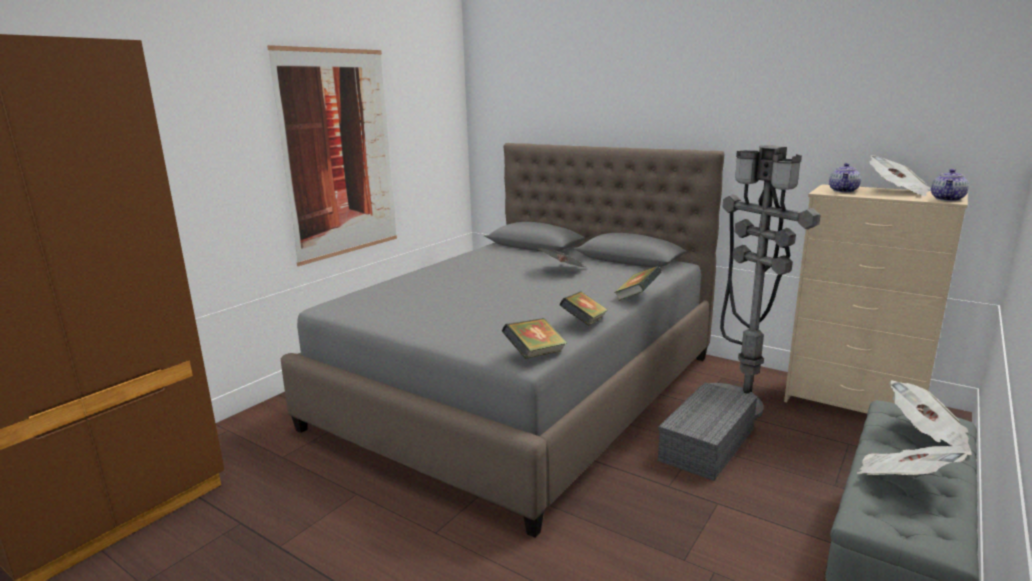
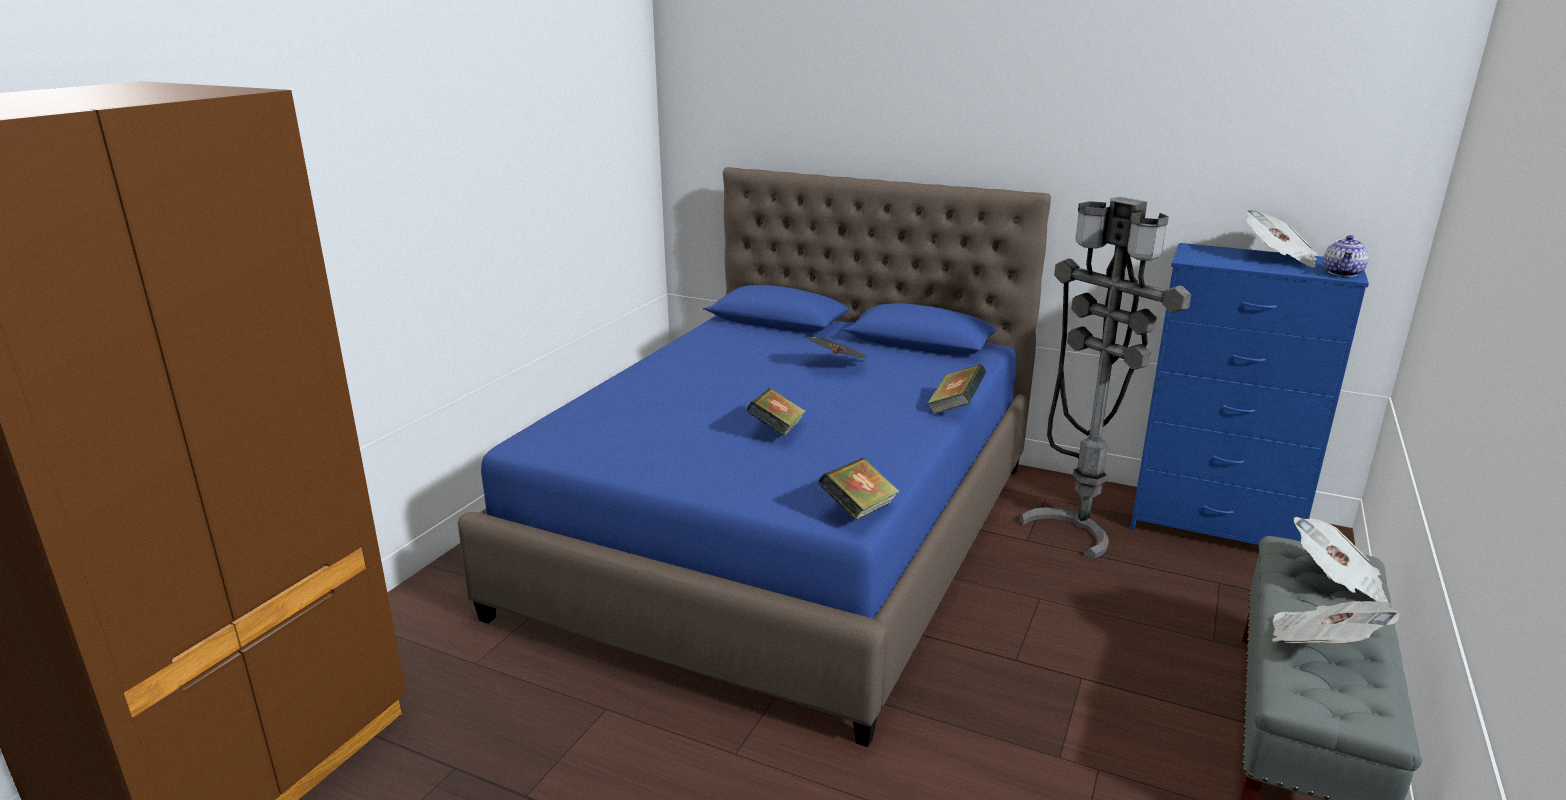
camera: 10 degrees left, 5 degrees up
(339, 154) = (498, 200): picture -> none
(522, 391) = (784, 535): grey bed -> blue bed
(584, 323) = (902, 455): book -> book (776, 431)
(708, 445) = (1051, 598): grey storage box -> none
(843, 191) = (1213, 257): teapot -> none
(853, 405) = (1215, 528): beige dresser -> blue dresser

